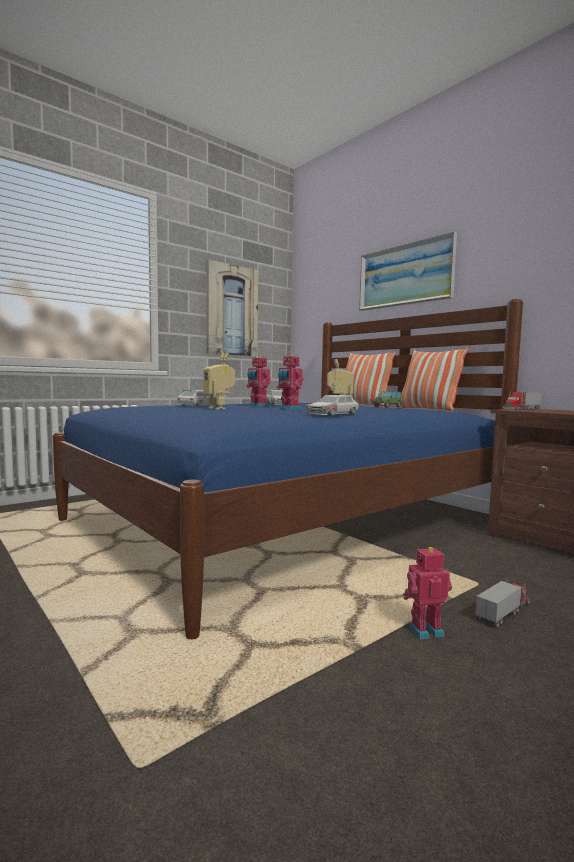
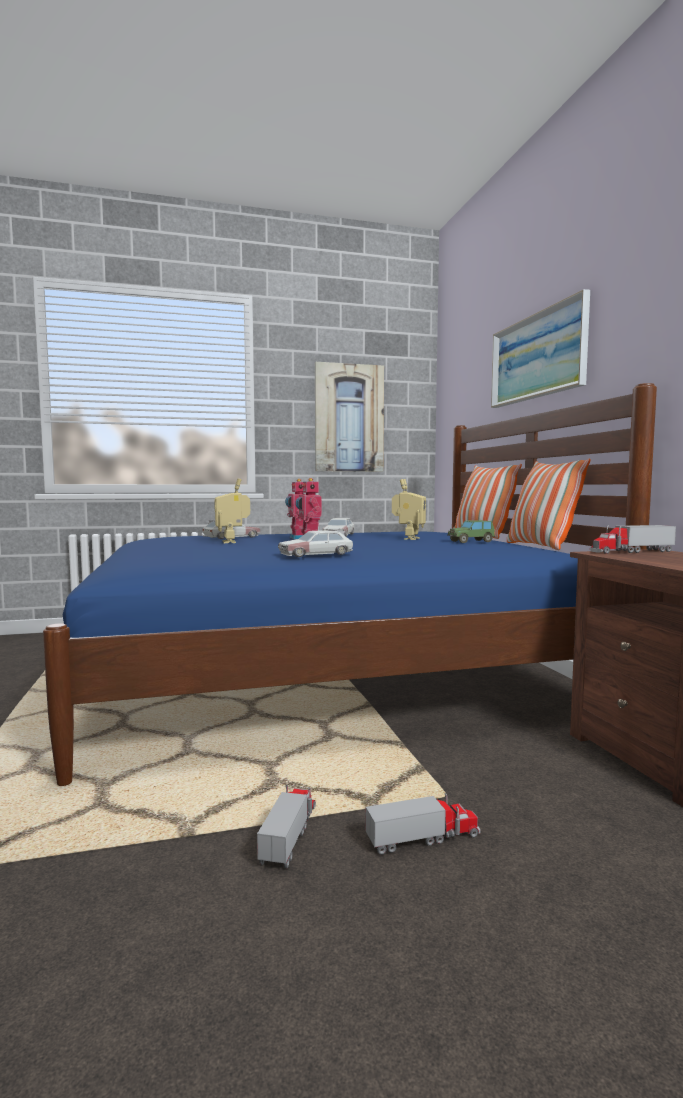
camera: 25 degrees right, 0 degrees up
(424, 630) = (290, 834): toy robot -> toy truck

